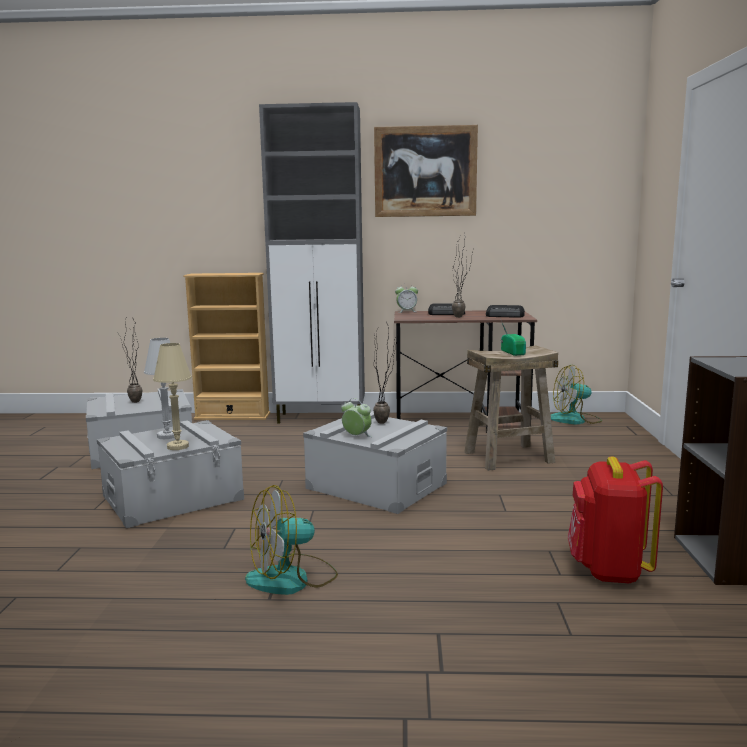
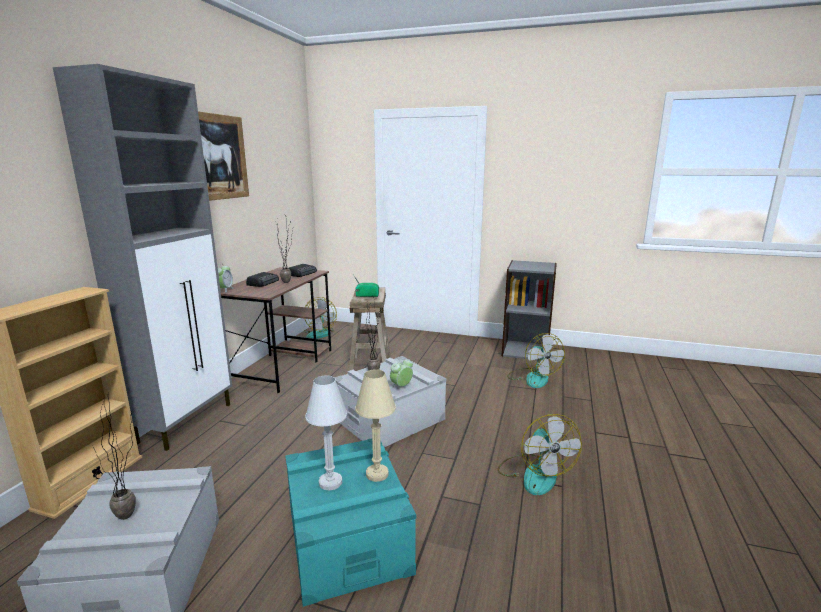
camera: 75 degrees left, 5 degrees up
(173, 497) = (347, 538): grey storage box -> turquoise storage box
(608, 571) = (533, 378): red backpack -> fan

